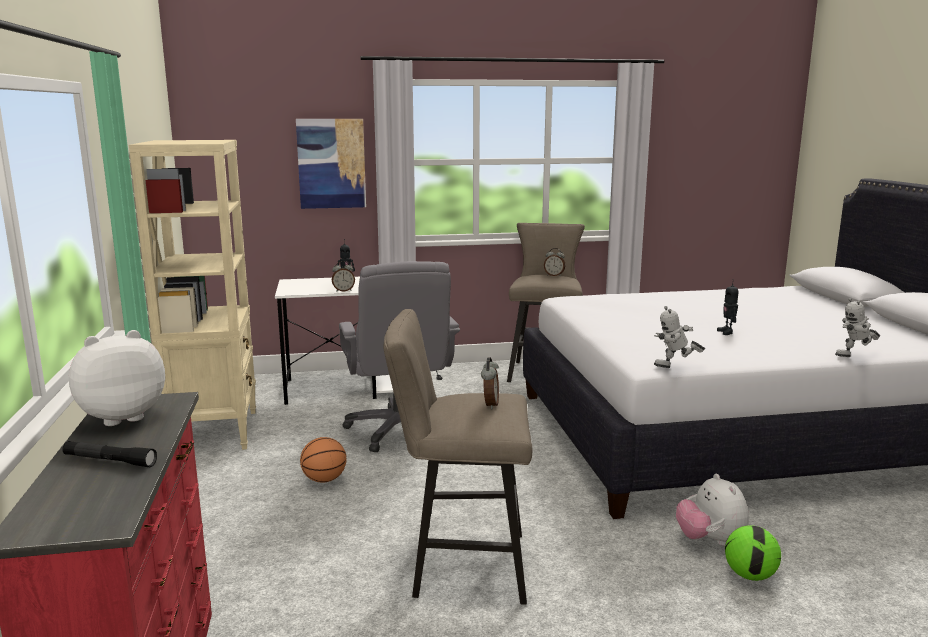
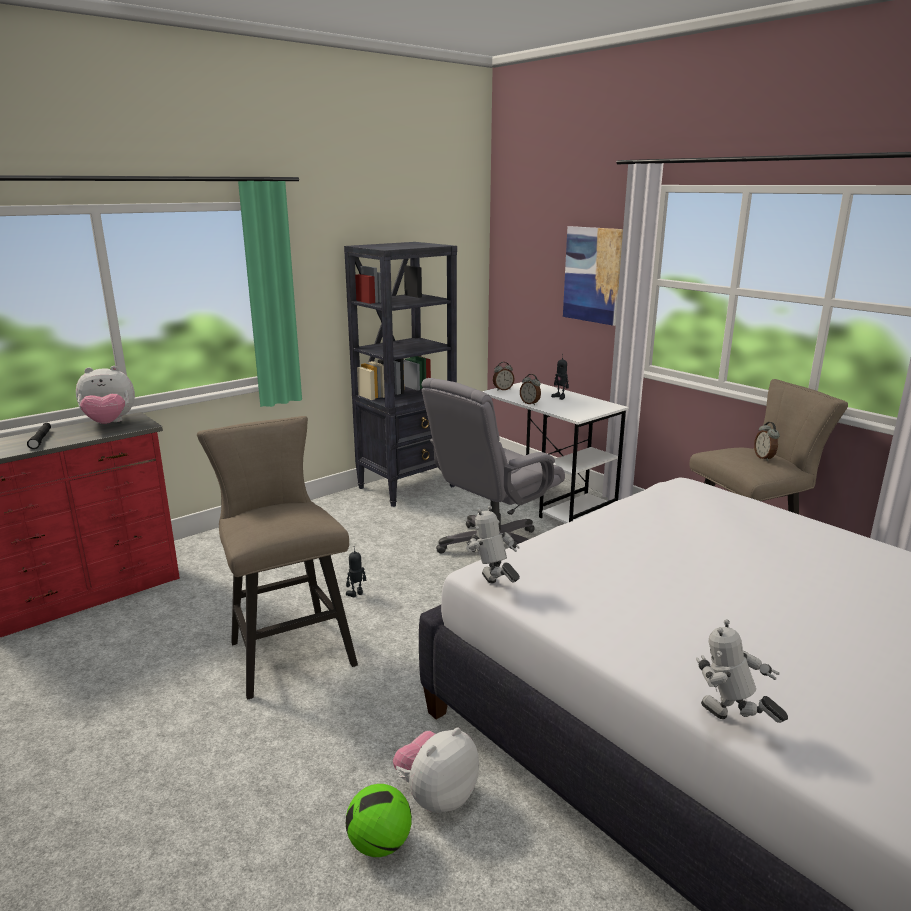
camera: 60 degrees right, 5 degrees up
(121, 417) = (109, 424): plush toy -> plush toy turned 135 degrees clockwise
(215, 431) = (407, 487): beige bookcase -> black bookcase
(324, 480) = (373, 550): basketball -> none
(489, 404) = (281, 519): alarm clock -> alarm clock (503, 389)
(727, 332) = (701, 600): toy robot -> toy robot (356, 594)

